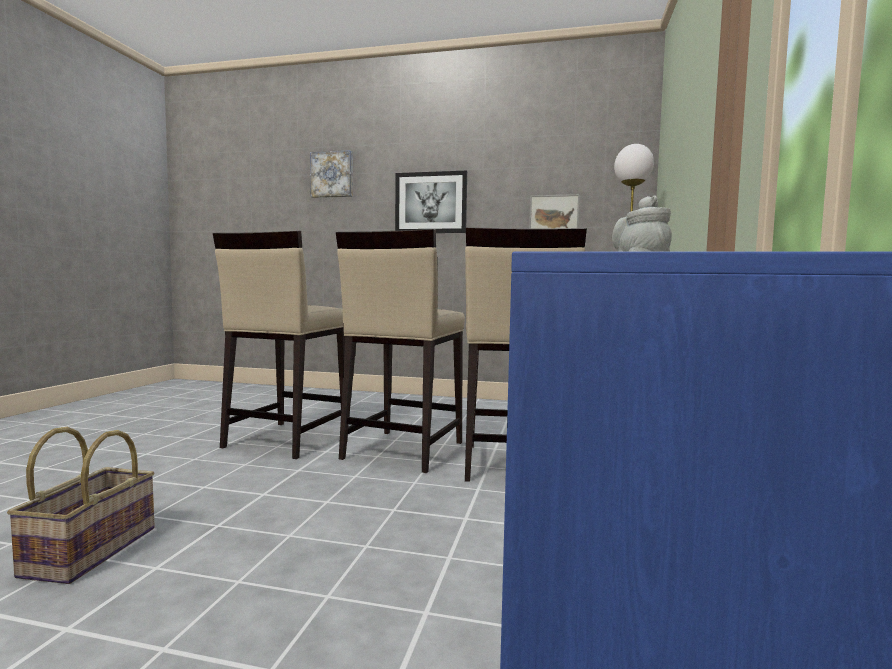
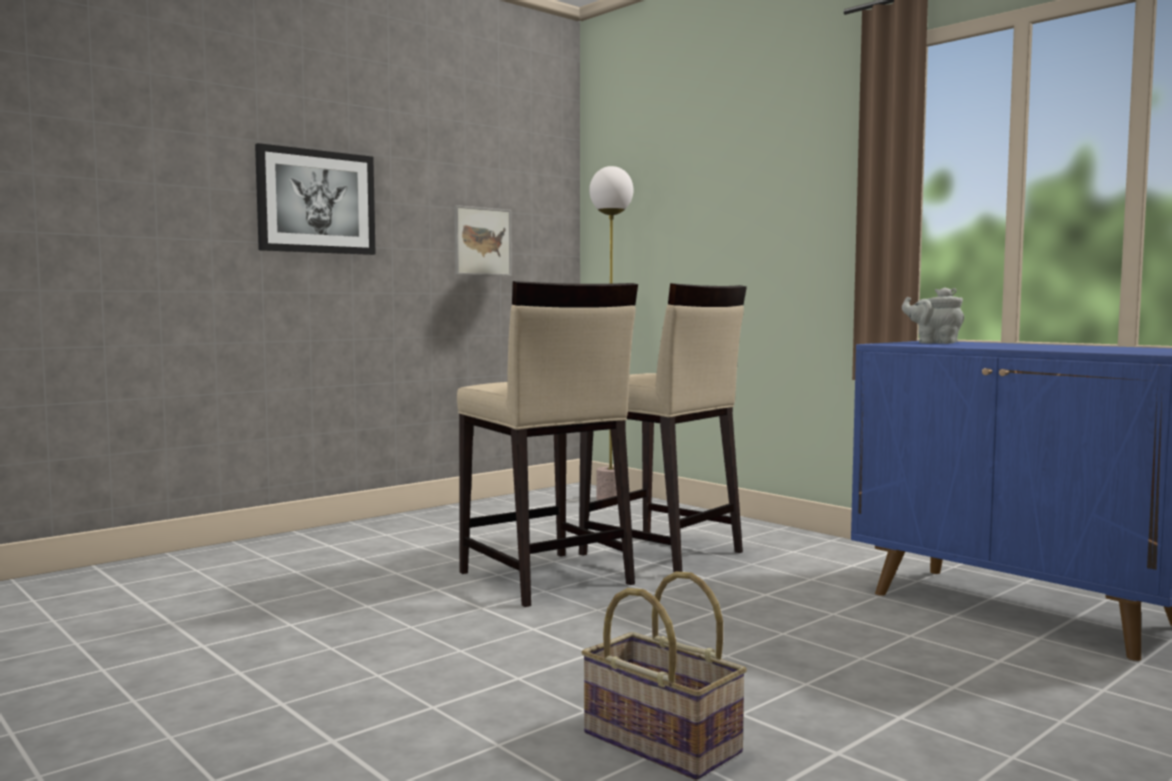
camera: 55 degrees left, 0 degrees up
(285, 439) = (387, 619): beige stool -> none
(332, 174) = (121, 125): picture -> none

